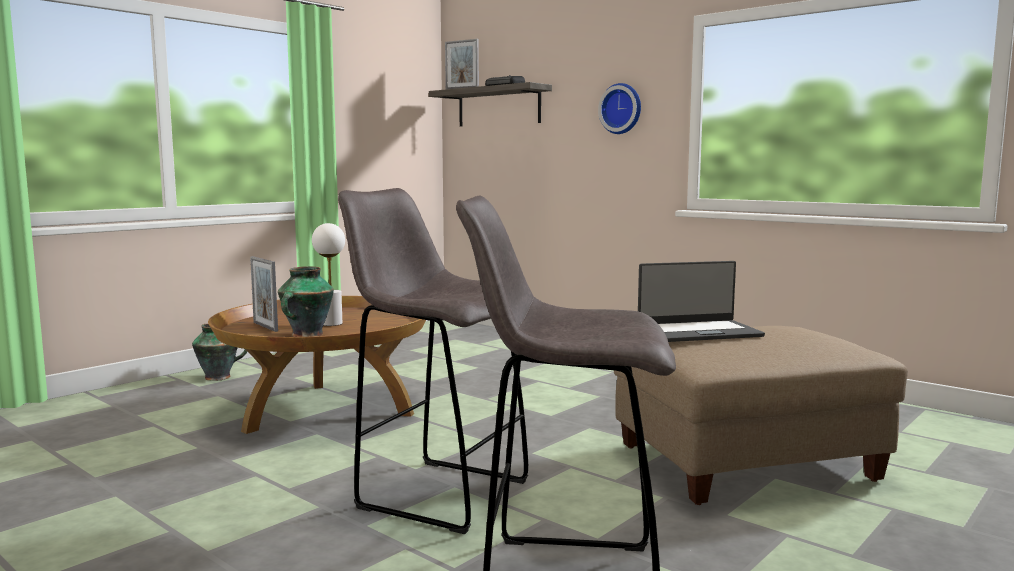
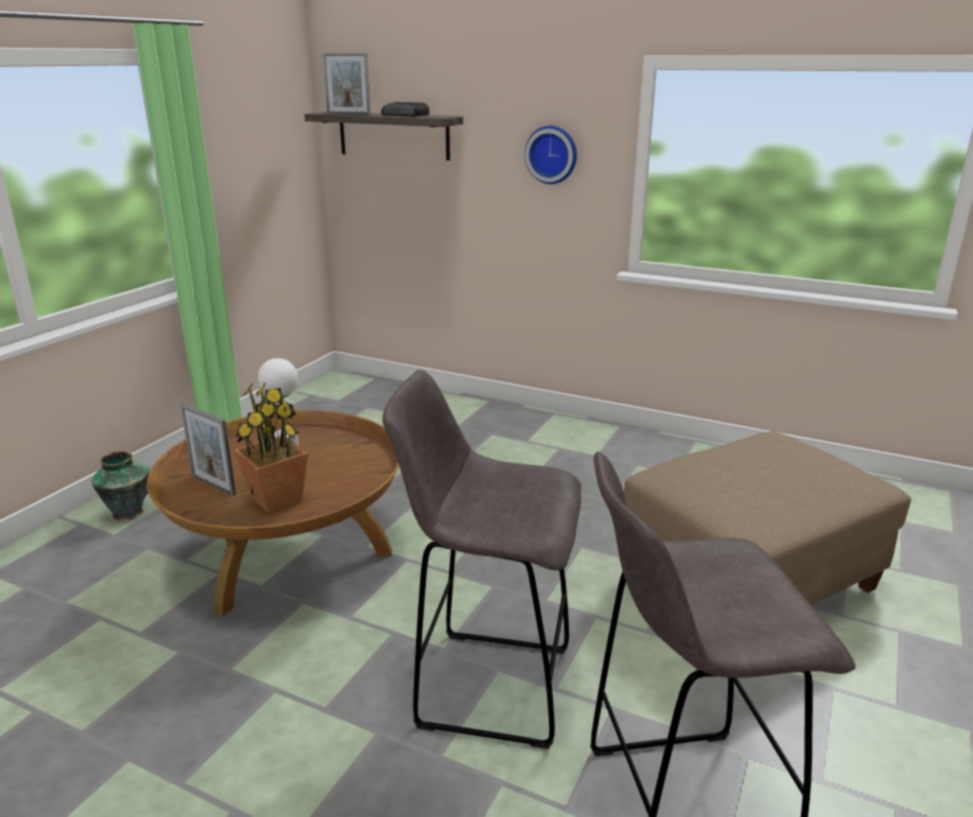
camera: 15 degrees left, 15 degrees up
(306, 335) = (276, 499): vase -> potted plant
(698, 332) = (712, 469): laptop -> none

